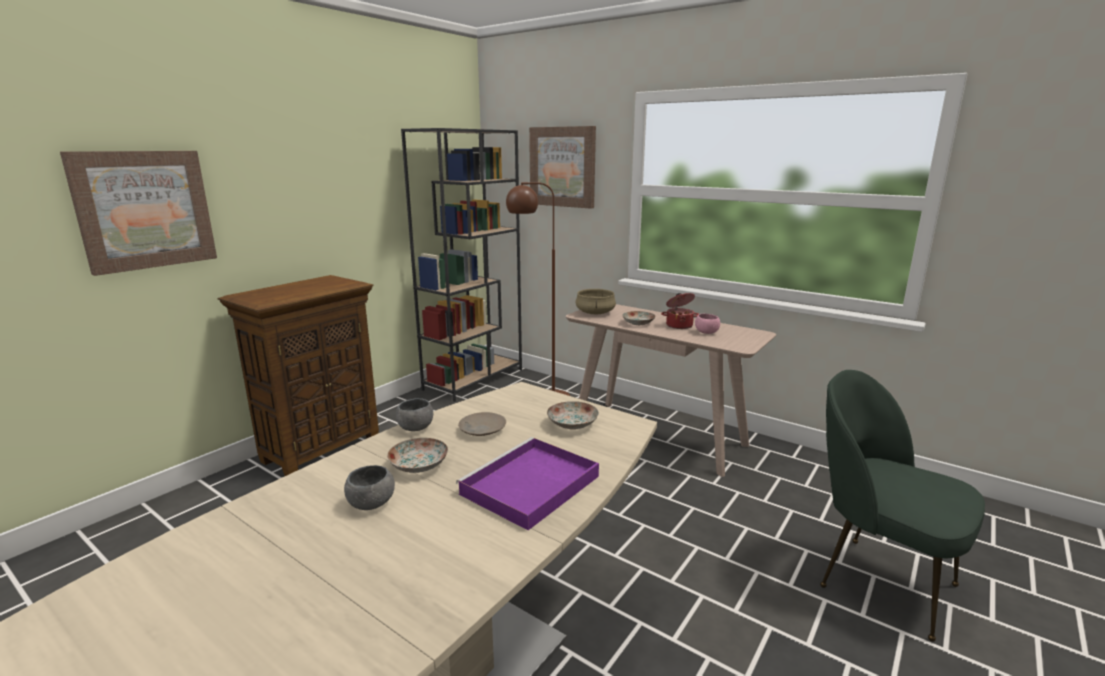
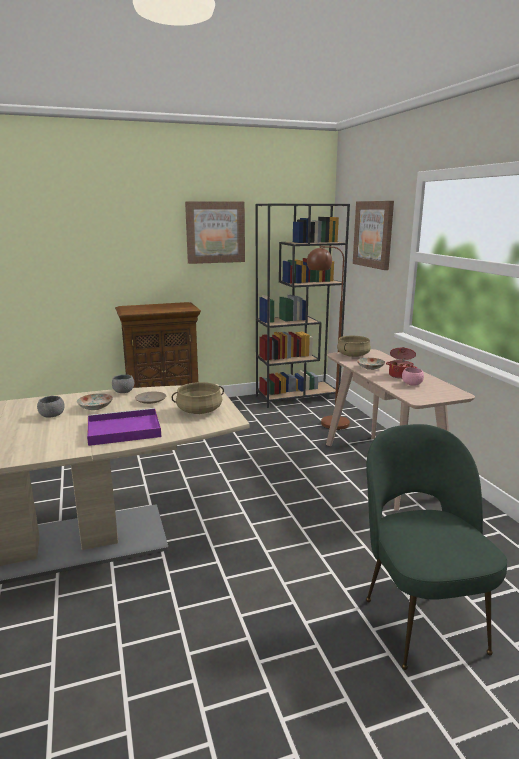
camera: 35 degrees right, 0 degrees up
(144, 210) = (81, 252): picture -> picture (215, 232)
(572, 424) = (199, 411): plate -> beige cooking pot

